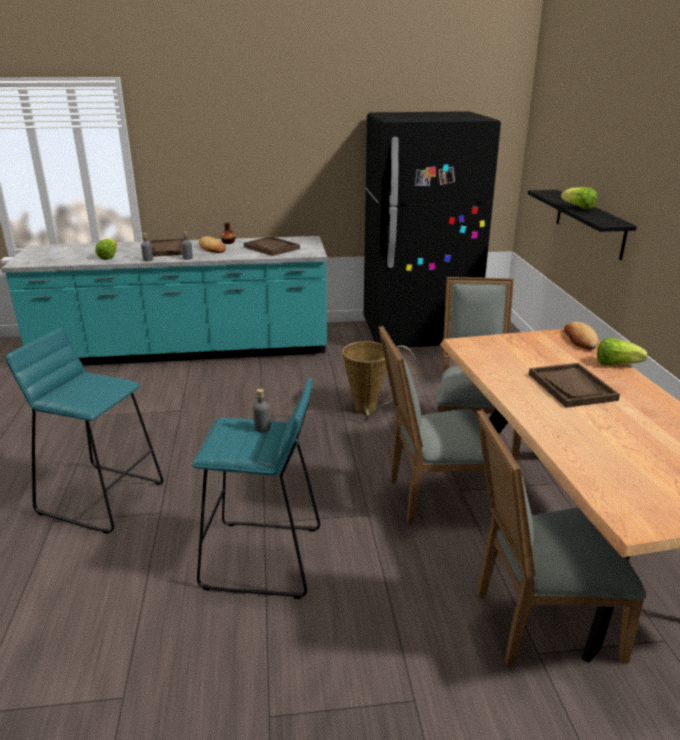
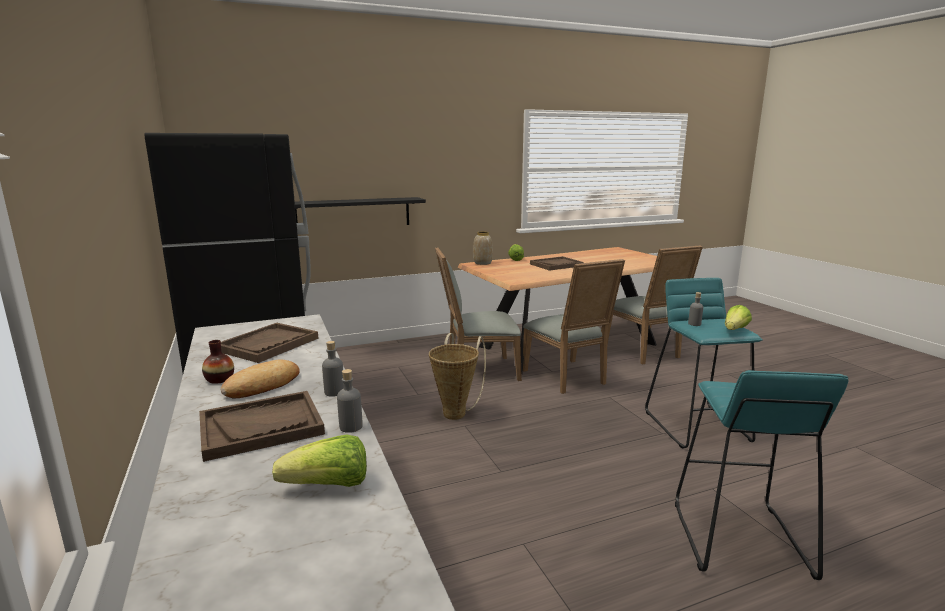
camera: 105 degrees left, 10 degrees down
(578, 208) = (364, 200): lettuce -> lettuce (735, 330)
(580, 339) = (483, 263): bread -> vase

